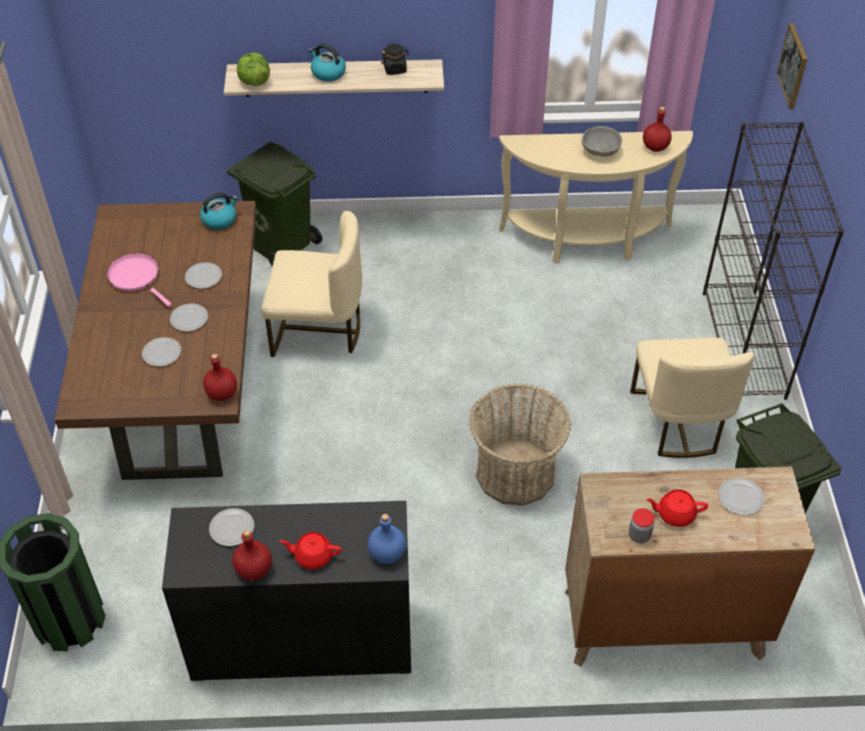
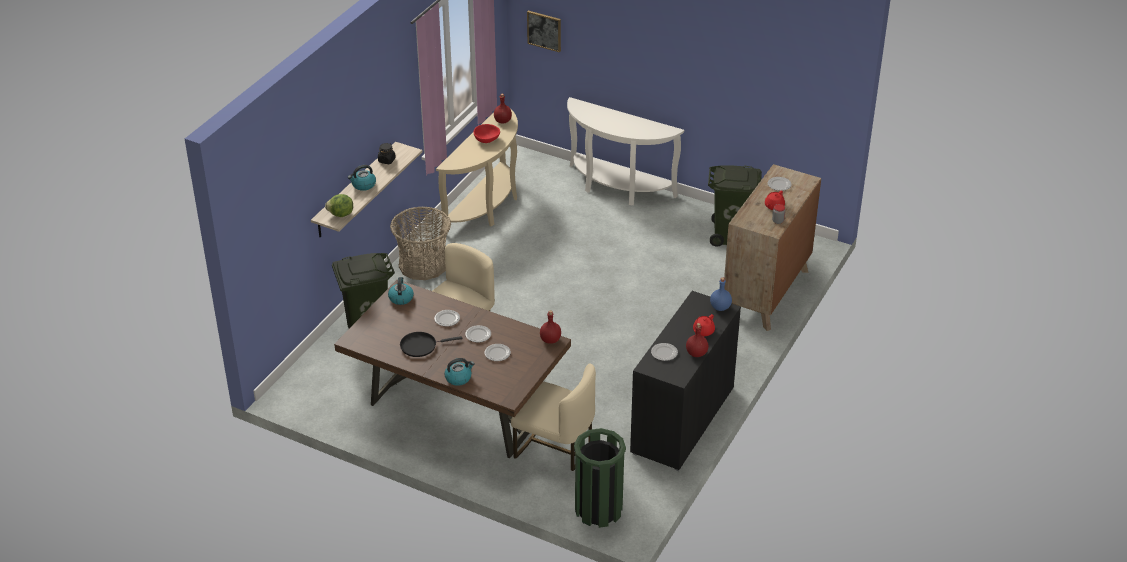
camera: 60 degrees left, 10 degrees down
(92, 338) = (458, 378): none -> kettle
(136, 277) = (421, 346): pink frying pan -> black frying pan
(515, 473) = (634, 303): basket -> basket (423, 265)
(600, 151) = (486, 140): grey bowl -> red bowl
(678, 421) = (648, 233): beige chair -> beige chair (555, 448)
(744, 345) = (616, 188): black bookcase -> white console table

